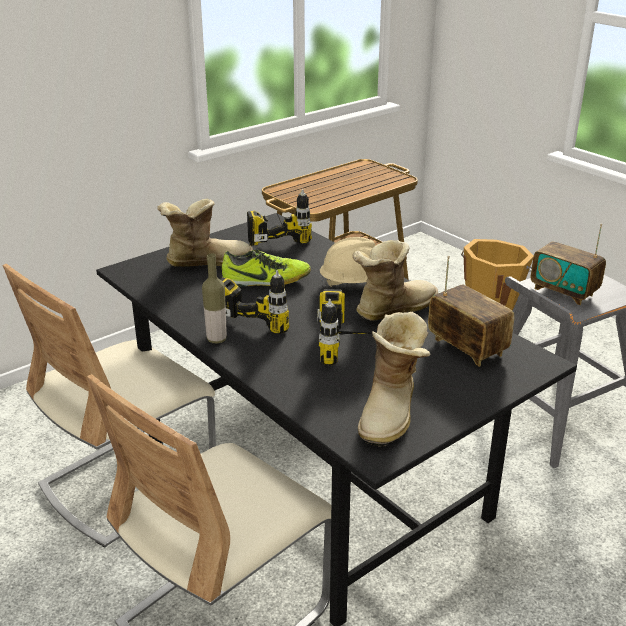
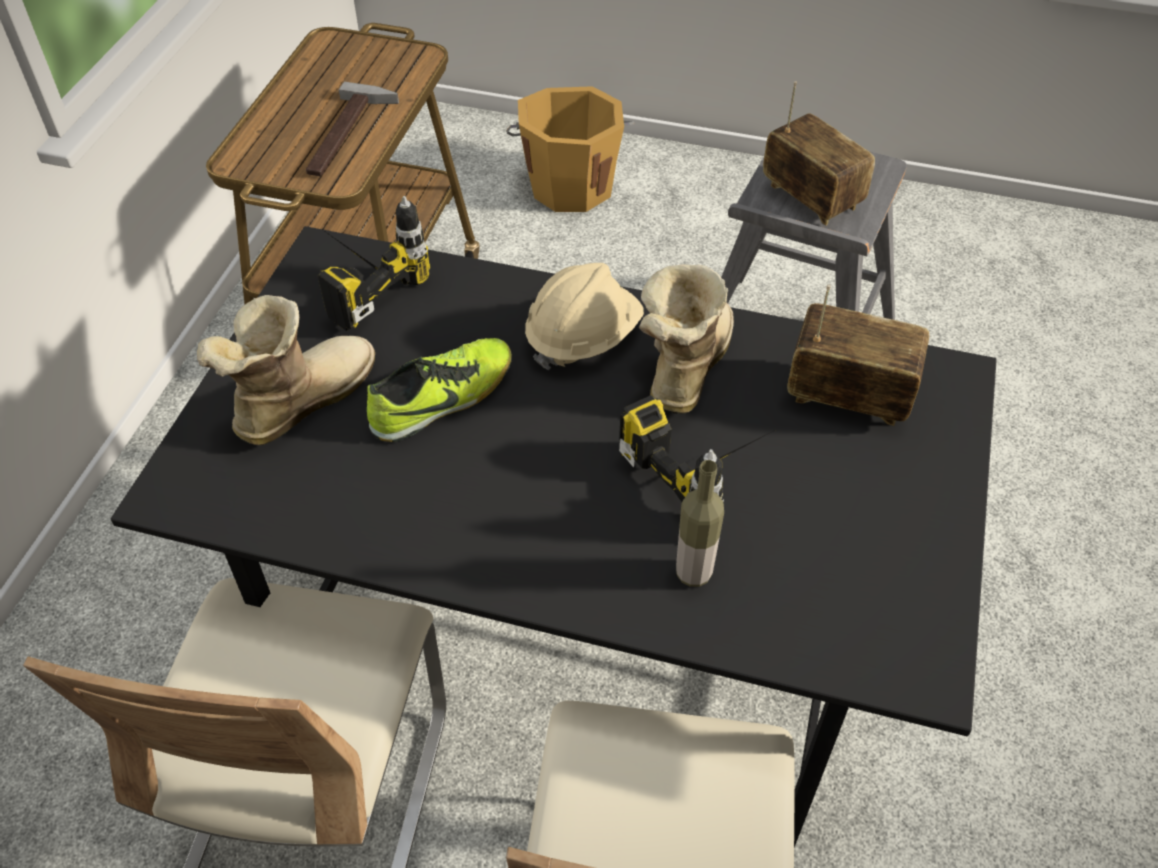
camera: 35 degrees left, 20 degrees up
(216, 339) = (492, 575): bottle -> bottle (693, 573)
(265, 313) = (511, 473): power drill -> none
(336, 195) = (348, 135): none -> hammer
(392, 412) = (872, 581): boot -> none
(563, 292) = (811, 198): radio -> radio turned 135 degrees counterclockwise

